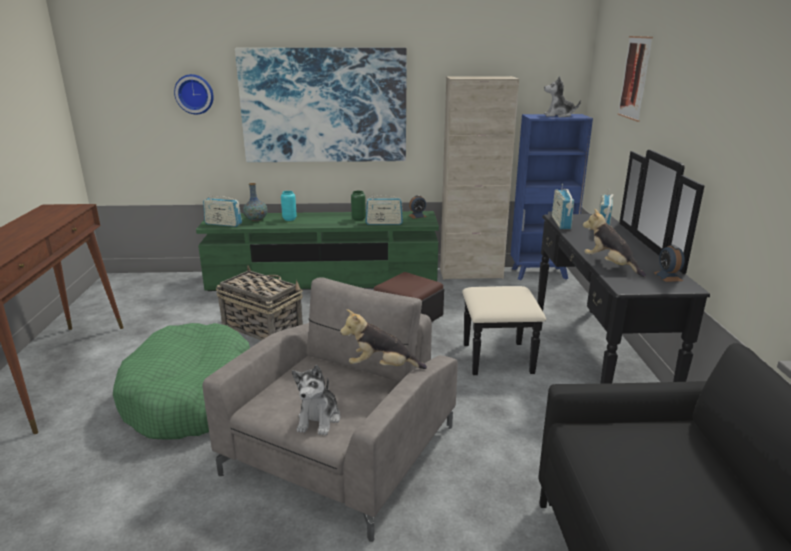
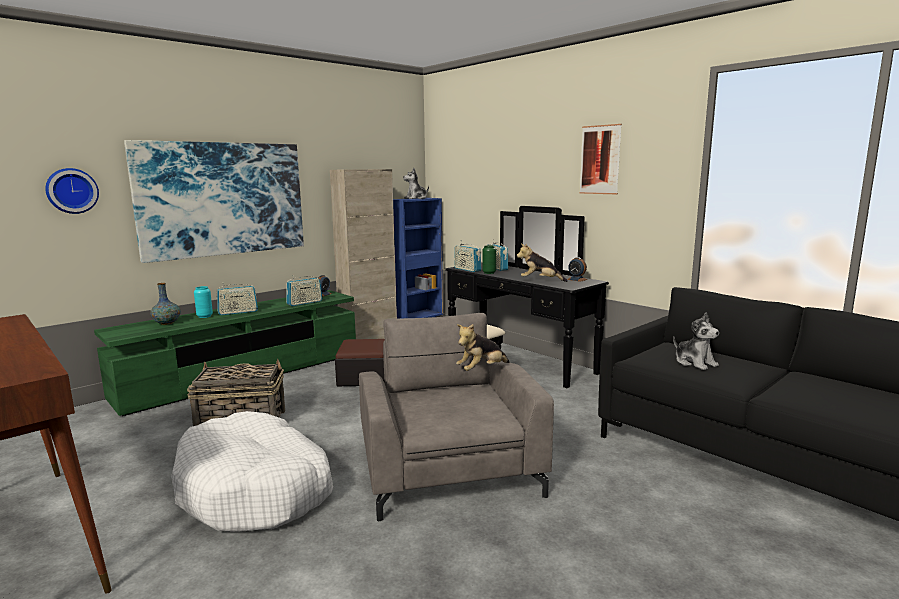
camera: 40 degrees left, 10 degrees down
(191, 397) = (255, 489): green dog bed -> white dog bed
(223, 224) = (135, 332): radio -> radio (238, 312)
(319, 419) = (473, 418): plush toy -> plush toy (694, 363)
(358, 219) = (275, 304): green vase -> green vase (489, 273)
(635, 78) = (485, 162): picture -> picture (600, 160)

